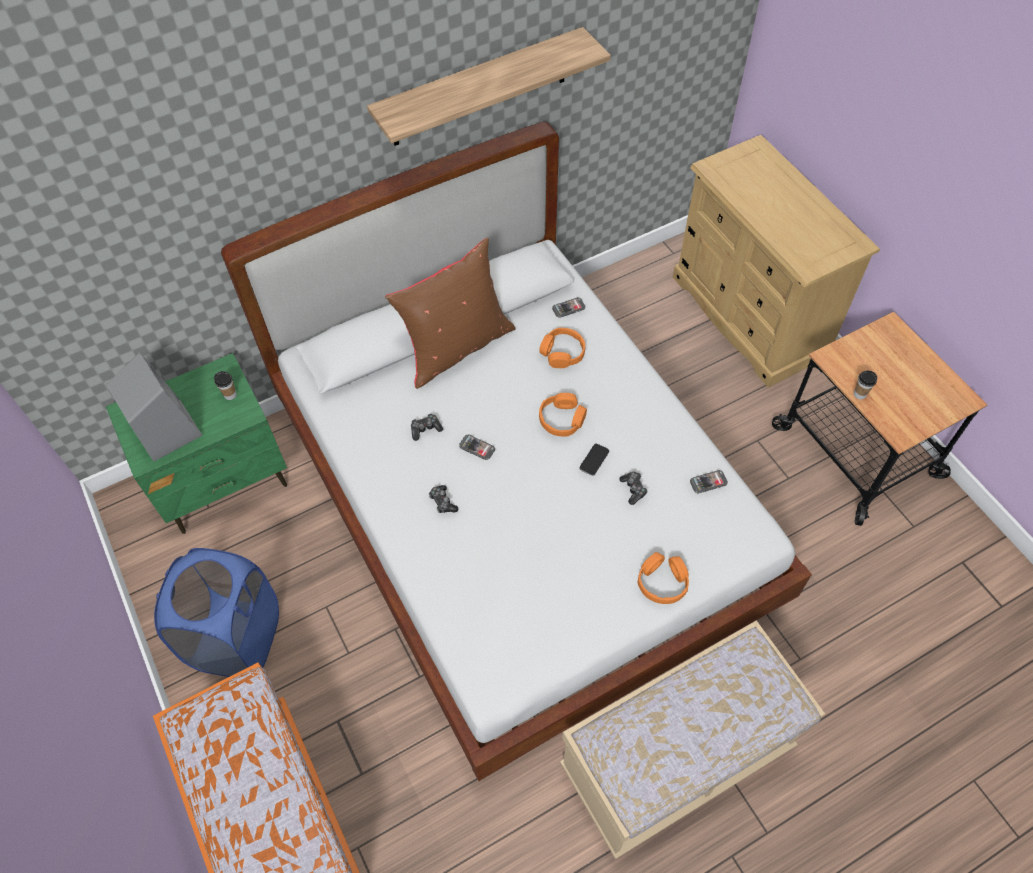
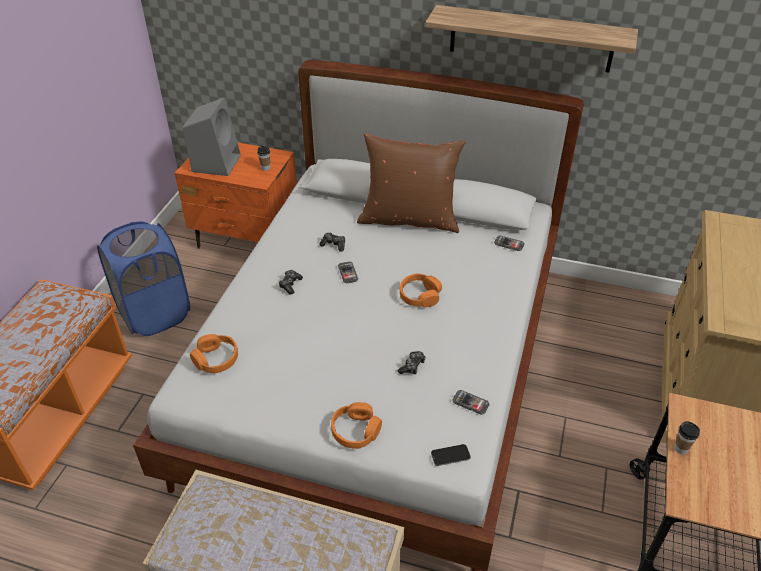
camera: 45 degrees right, 15 degrees down
(223, 480) = (247, 238): green nightstand -> orange nightstand
(562, 352) = (471, 263): orange headphones -> orange headphones (216, 359)
(594, 460) = (409, 331): phone -> phone (450, 455)

